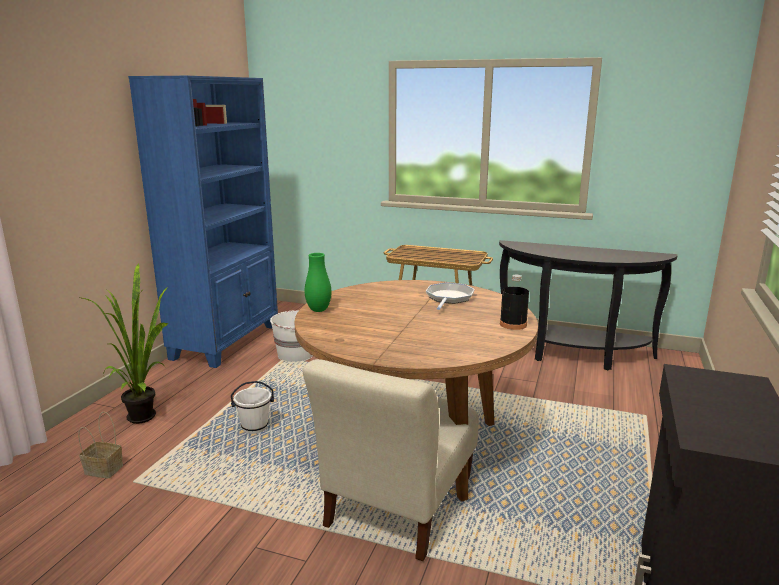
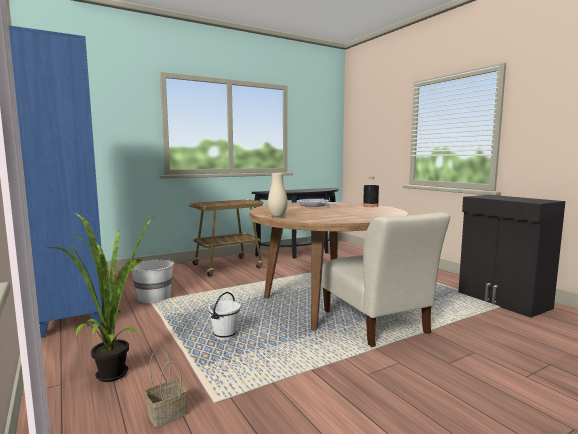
camera: 50 degrees left, 10 degrees down
(318, 310) = (277, 216): green vase -> beige vase

